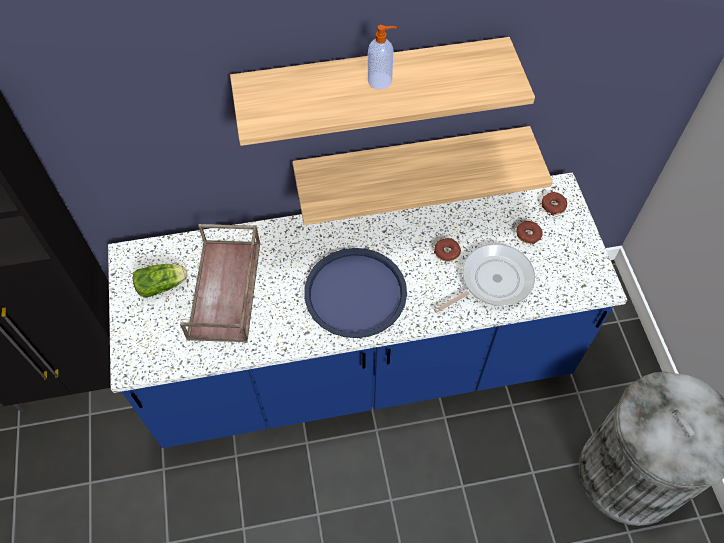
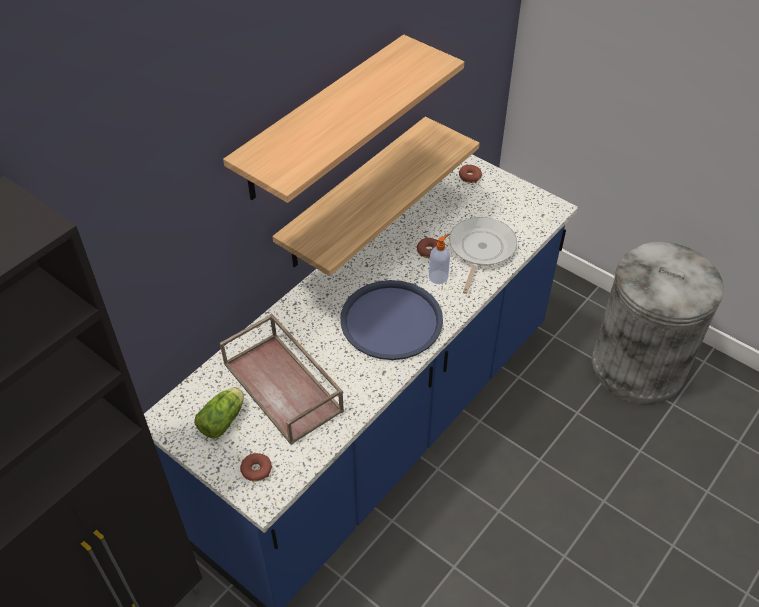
camera: 40 degrees left, 10 degrees down
(380, 80) = (347, 104): soap dispenser -> soap dispenser (439, 277)
(528, 235) = (472, 205): donut -> donut (256, 470)

